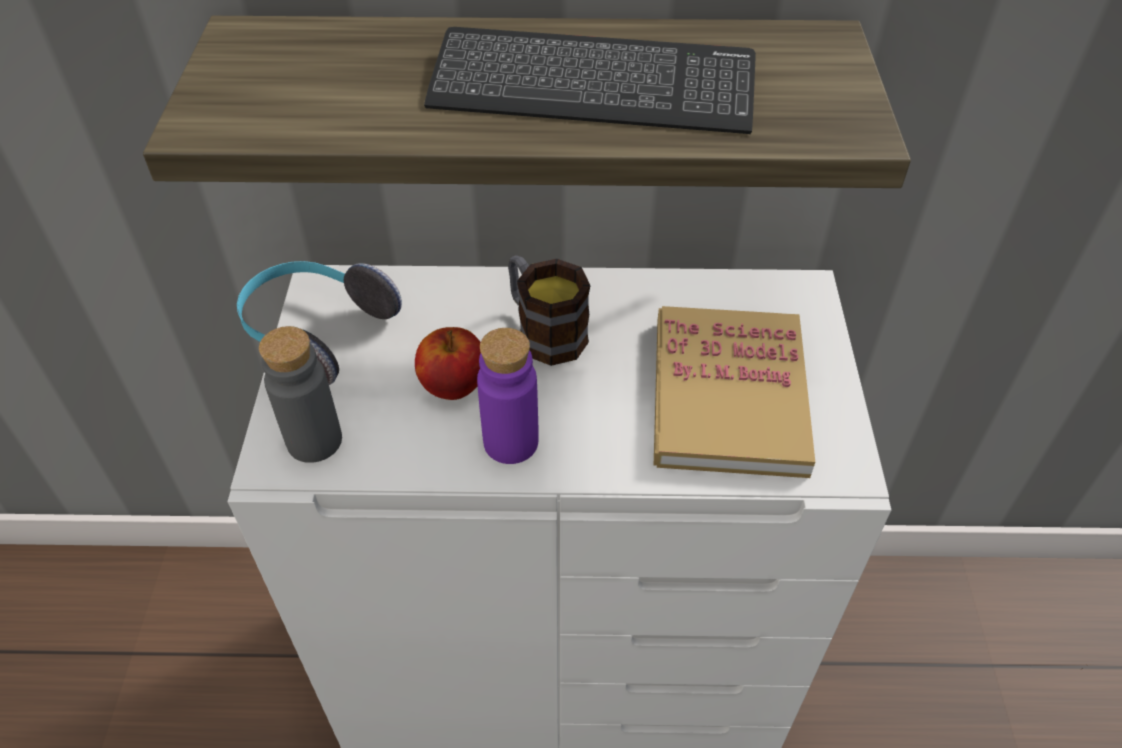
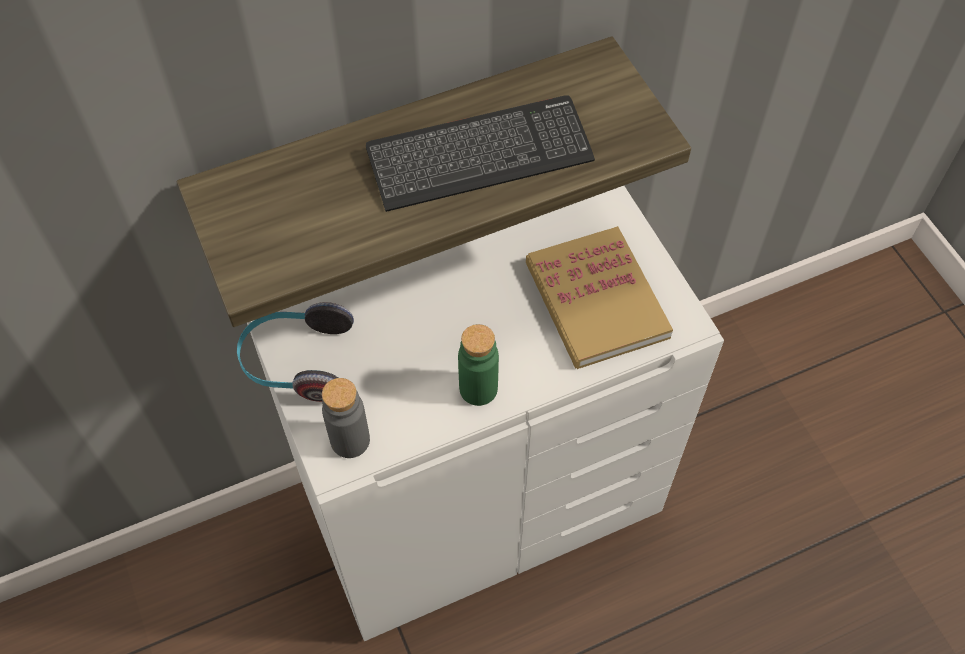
camera: 25 degrees left, 10 degrees up
(453, 385) = (417, 364): apple -> none
(511, 442) = (478, 389): purple bottle -> green bottle
(544, 331) = (454, 299): mug -> none

